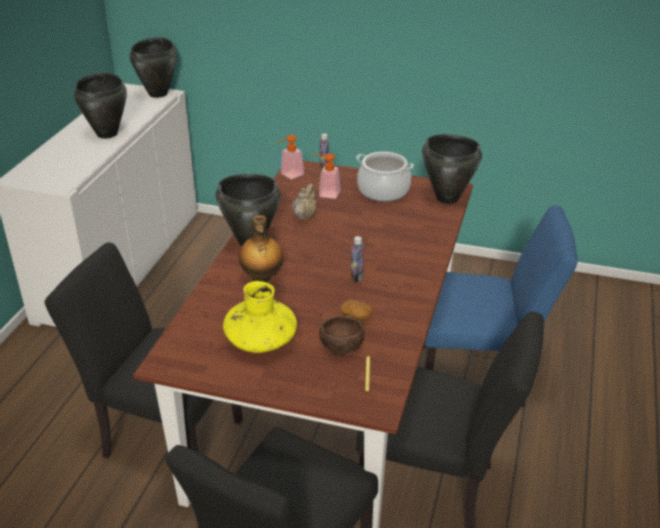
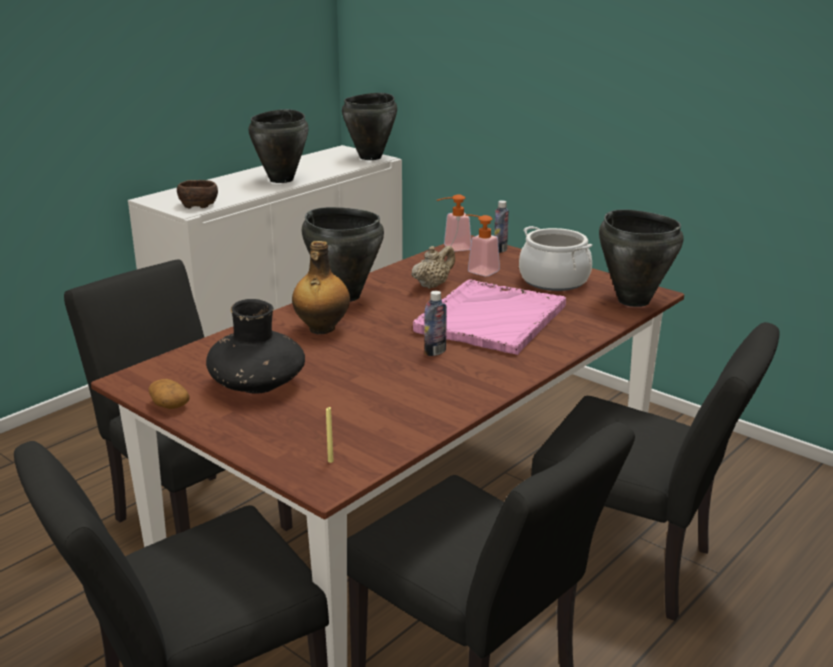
camera: 25 degrees right, 10 degrees down
(261, 340) = (257, 384): yellow vase -> black vase
(340, 345) = (346, 410): brown bowl -> brown bowl (198, 204)
(355, 317) = (393, 388): potato -> potato (169, 405)
(369, 238) = (490, 319): none -> pink tray
(481, 376) = (636, 566): blue chair -> black chair

